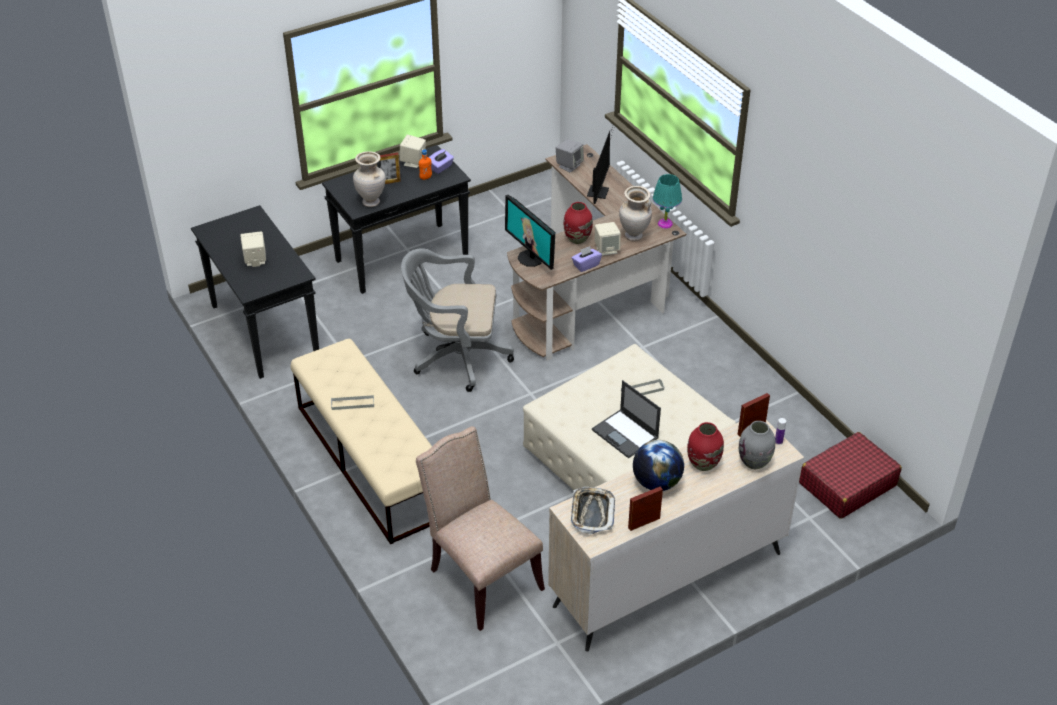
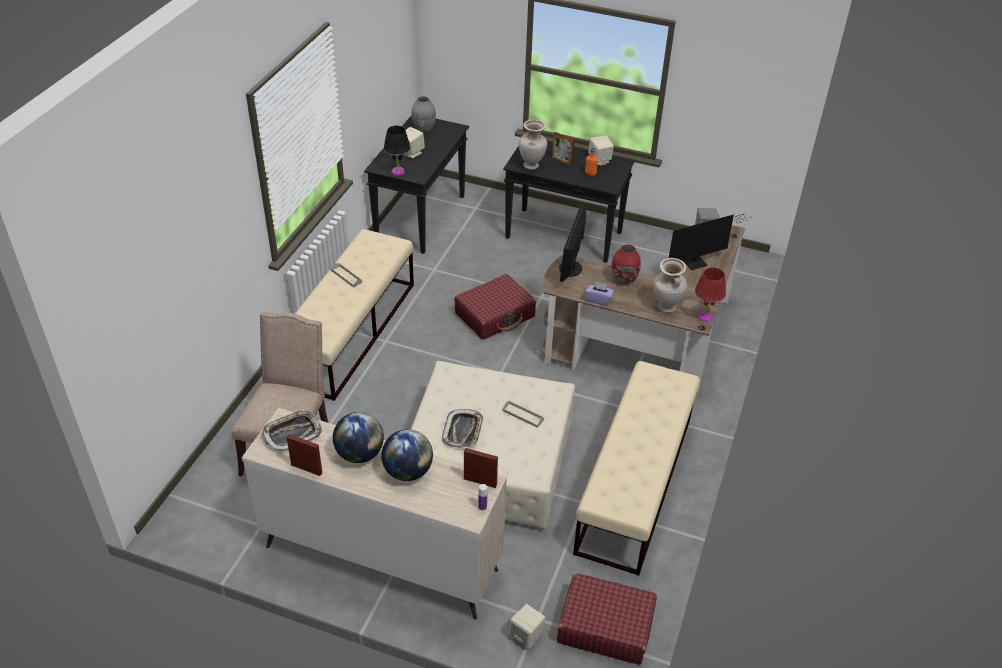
camera: 50 degrees right, 0 degrees up
(273, 283) = (398, 171): none -> black table lamp
(441, 167) = (611, 175): purple tissue box -> none
(456, 357) = (495, 315): grey office chair -> red suitcase
(606, 249) = (631, 301): beige speaker -> beige speaker (526, 635)
(625, 434) = (463, 431): laptop -> tray
(665, 224) = (705, 316): turquoise table lamp -> red table lamp
(703, 464) = (408, 471): red vase -> globe
(729, 388) = (634, 484): none -> beige bench
(754, 462) = (441, 503): grey vase -> grey vase (424, 129)

